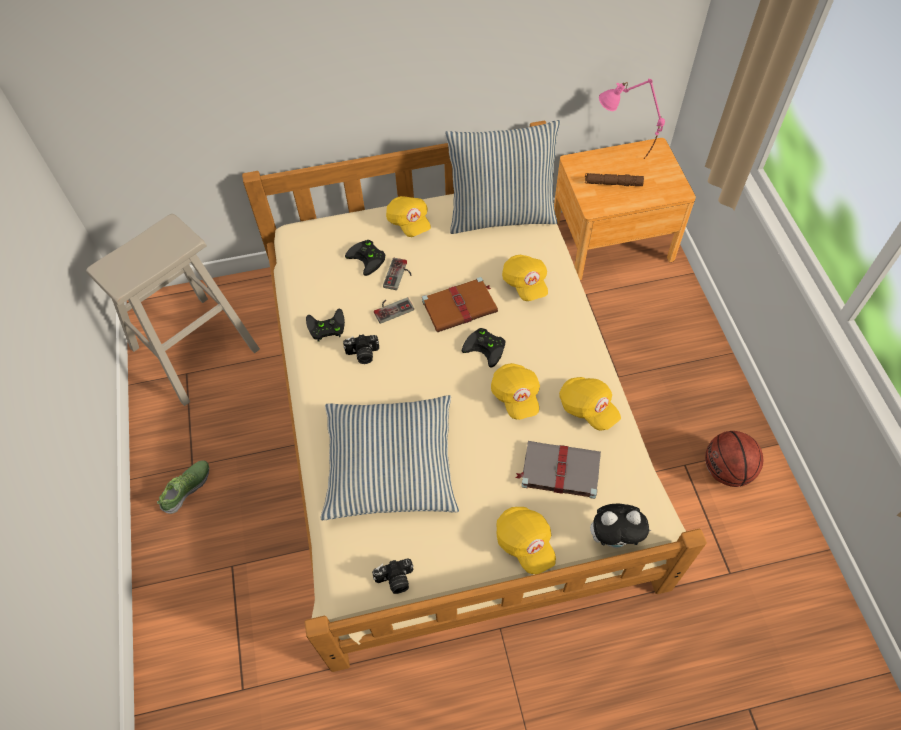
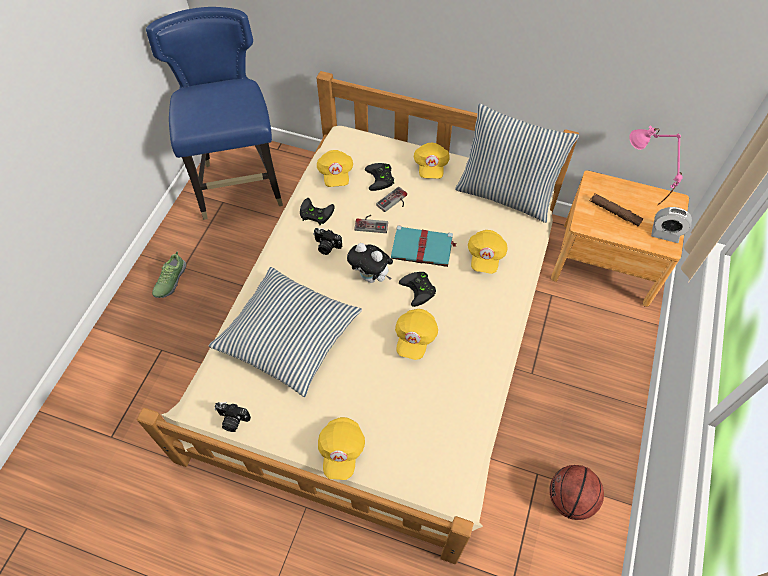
camera: 30 degrees right, 0 degrees up
(187, 488) = (170, 281): shoe -> shoe turned 135 degrees clockwise
(195, 348) = (240, 187): beige stool -> blue chair
(460, 306) = (423, 248): brown book -> turquoise book
(559, 470) = (407, 412): grey book -> none
(587, 408) = (464, 378): yellow cap -> yellow cap (335, 174)
(614, 537) = (411, 489): plush toy -> plush toy (371, 277)
(668, 182) = (665, 234): none -> alarm clock

